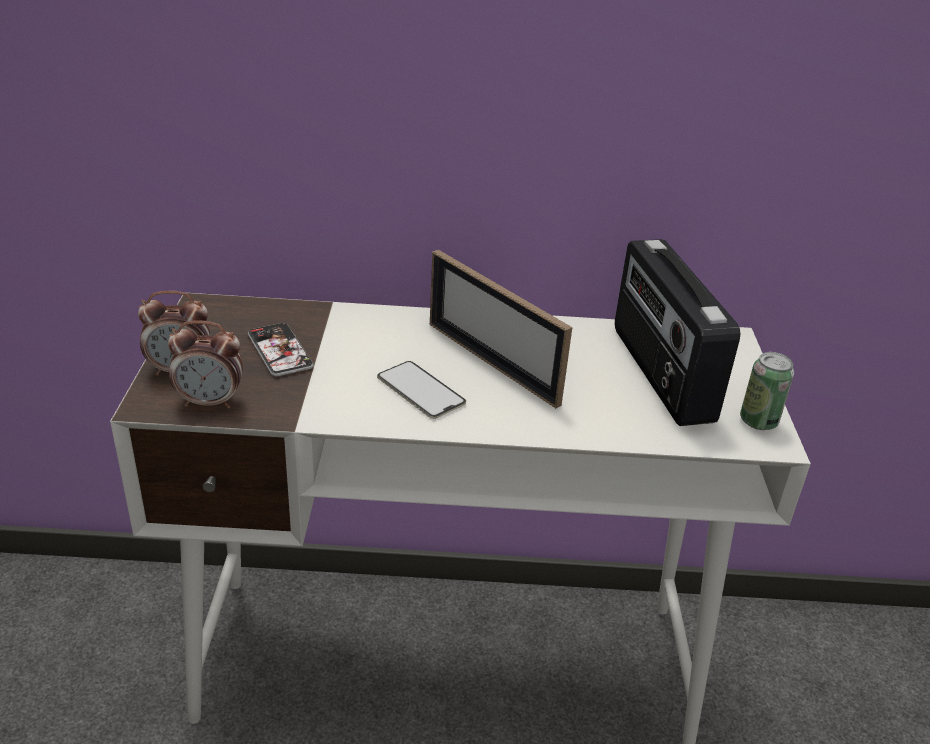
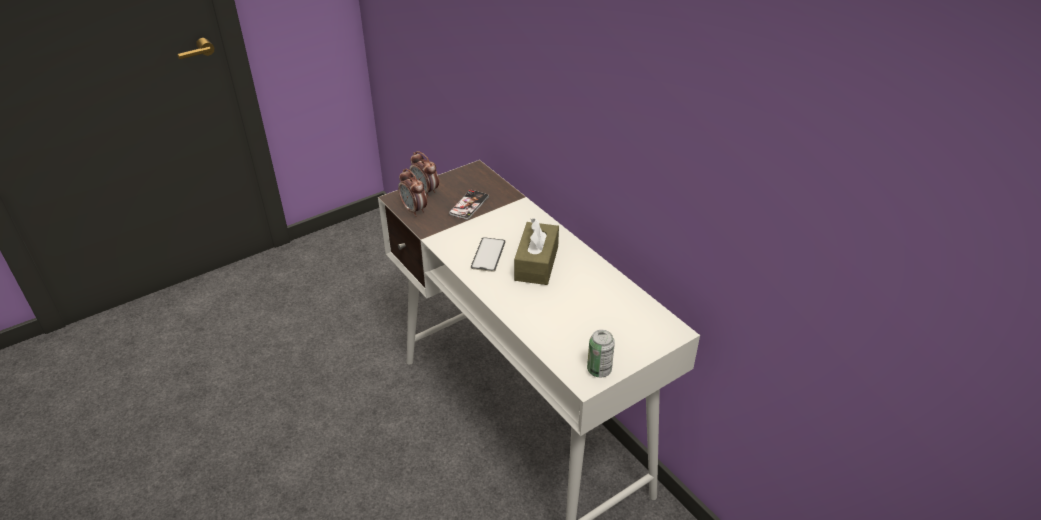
camera: 55 degrees right, 5 degrees up
(491, 362) = (536, 263): picture frame -> brown tissue box
(659, 374) = (599, 319): radio -> none

